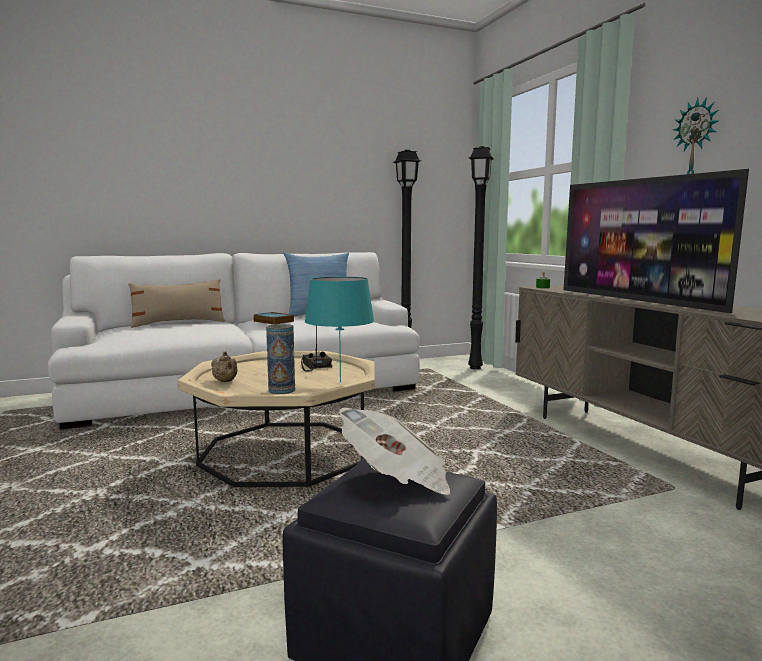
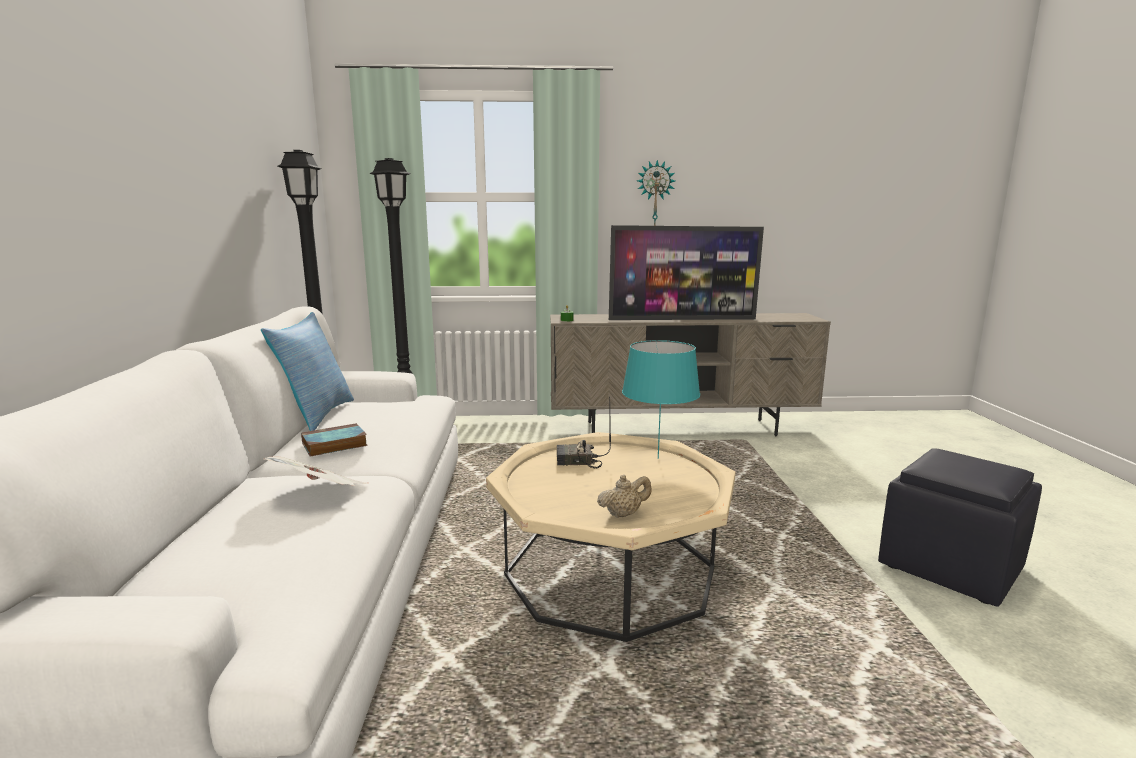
camera: 70 degrees left, 5 degrees up
(178, 323) = (219, 514): beige pillow -> none
(281, 390) = (681, 487): vase -> none
(397, 478) = (959, 464): newspaper -> newspaper (321, 494)

